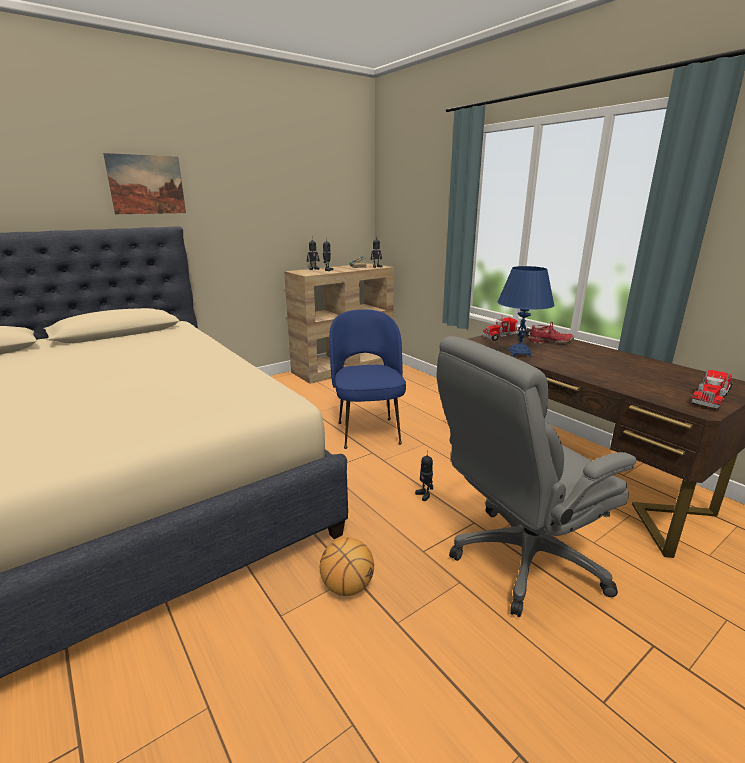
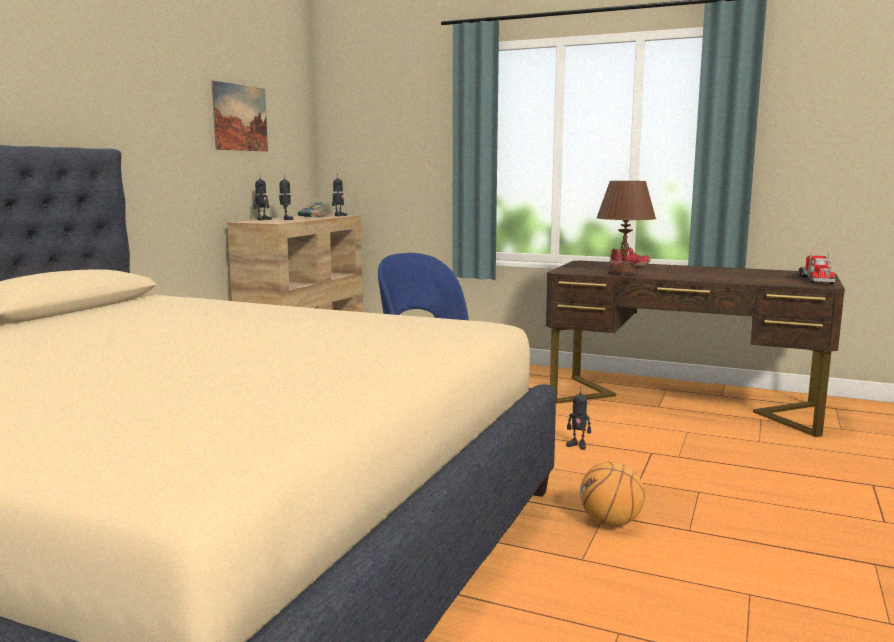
camera: 30 degrees left, 10 degrees down
(146, 185) = (65, 84): picture -> picture (240, 118)
(507, 336) = (583, 266): toy truck -> none
(517, 561) = (721, 467): grey office chair -> none
(519, 353) = (623, 274): blue table lamp -> brown table lamp

